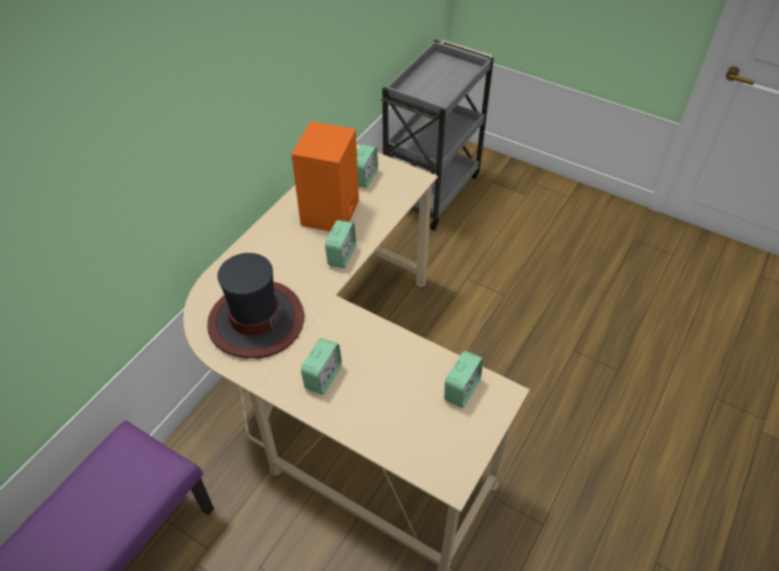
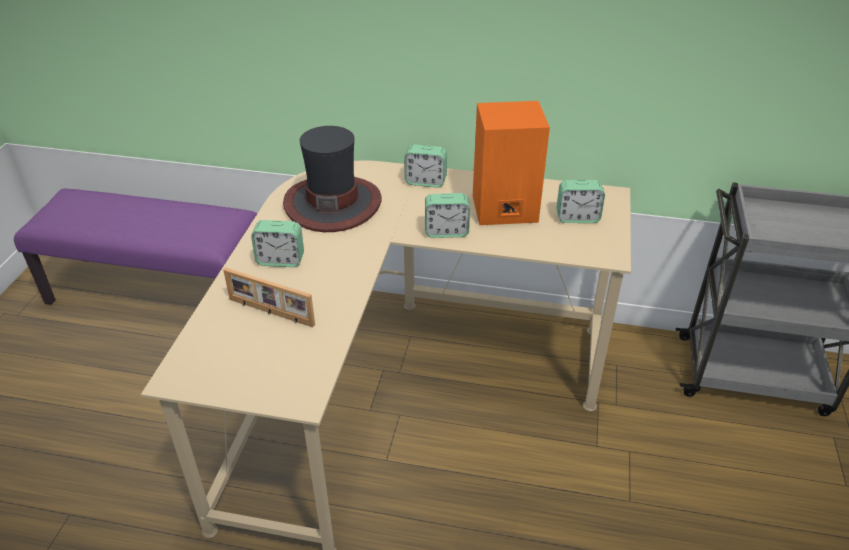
camera: 70 degrees right, 10 degrees down
(394, 397) = (270, 313): none -> picture frame
(461, 390) = (297, 362): alarm clock -> alarm clock (425, 181)

